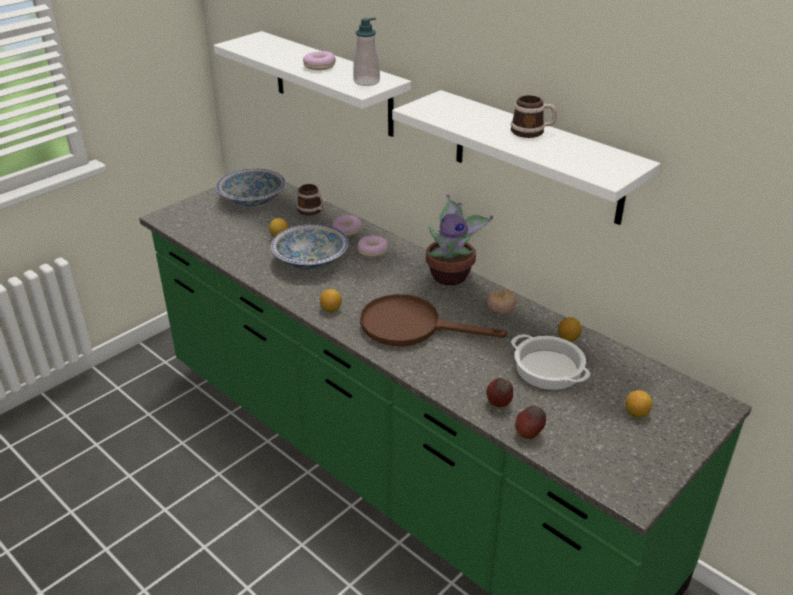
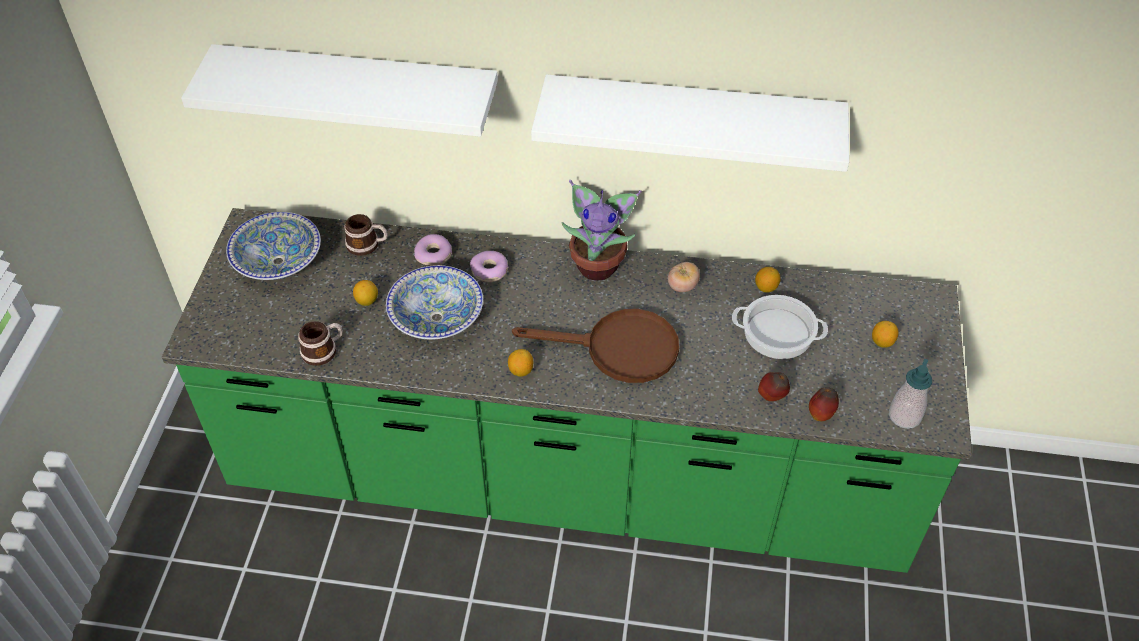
camera: 35 degrees left, 15 degrees up
(319, 66) = (367, 87): donut -> none
(366, 82) = (452, 94): soap dispenser -> soap dispenser (904, 416)
(412, 326) = (618, 349): brown frying pan -> brown frying pan turned 150 degrees counterclockwise
(532, 131) = (701, 106): mug -> mug (324, 350)

